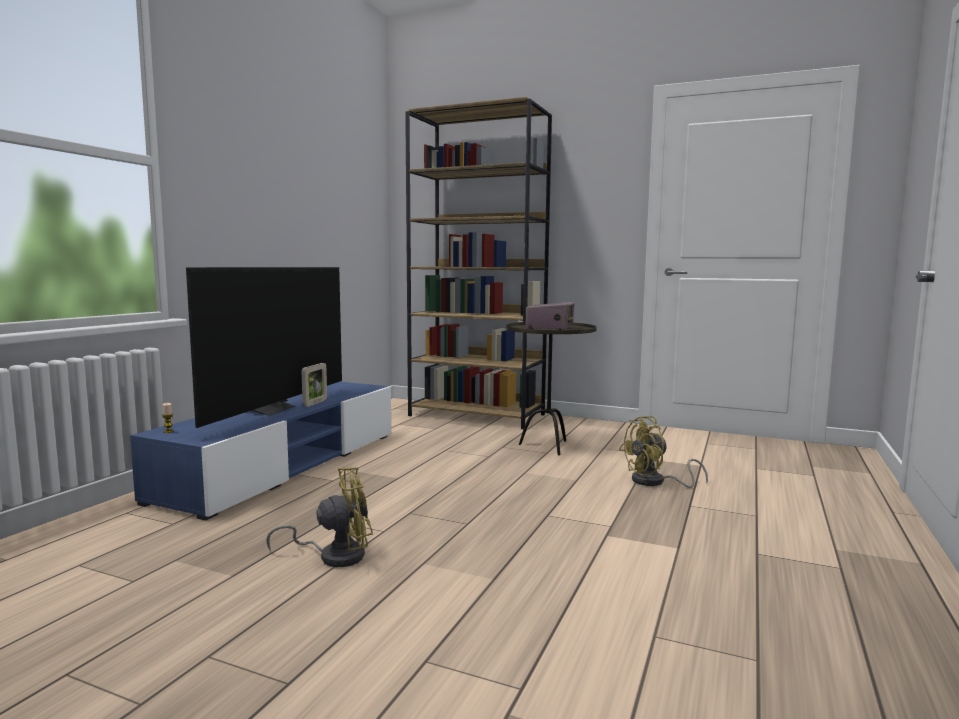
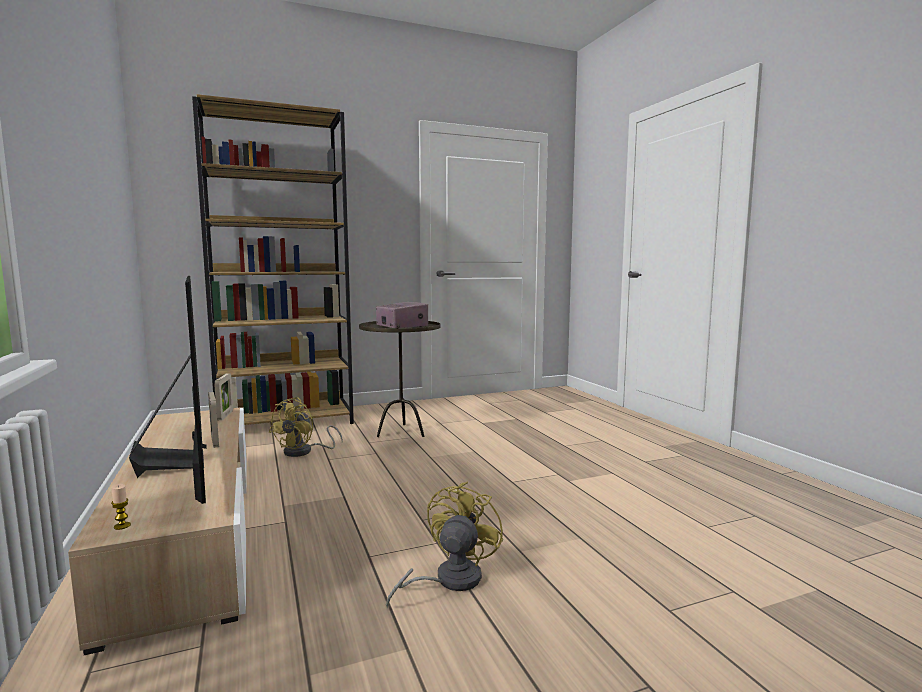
camera: 45 degrees left, 0 degrees up
(285, 465) = (191, 527): blue tv stand -> beige tv stand
(365, 389) = (225, 415): none -> picture frame
(655, 482) = (518, 437): yellow fan -> yellow fan (304, 451)

